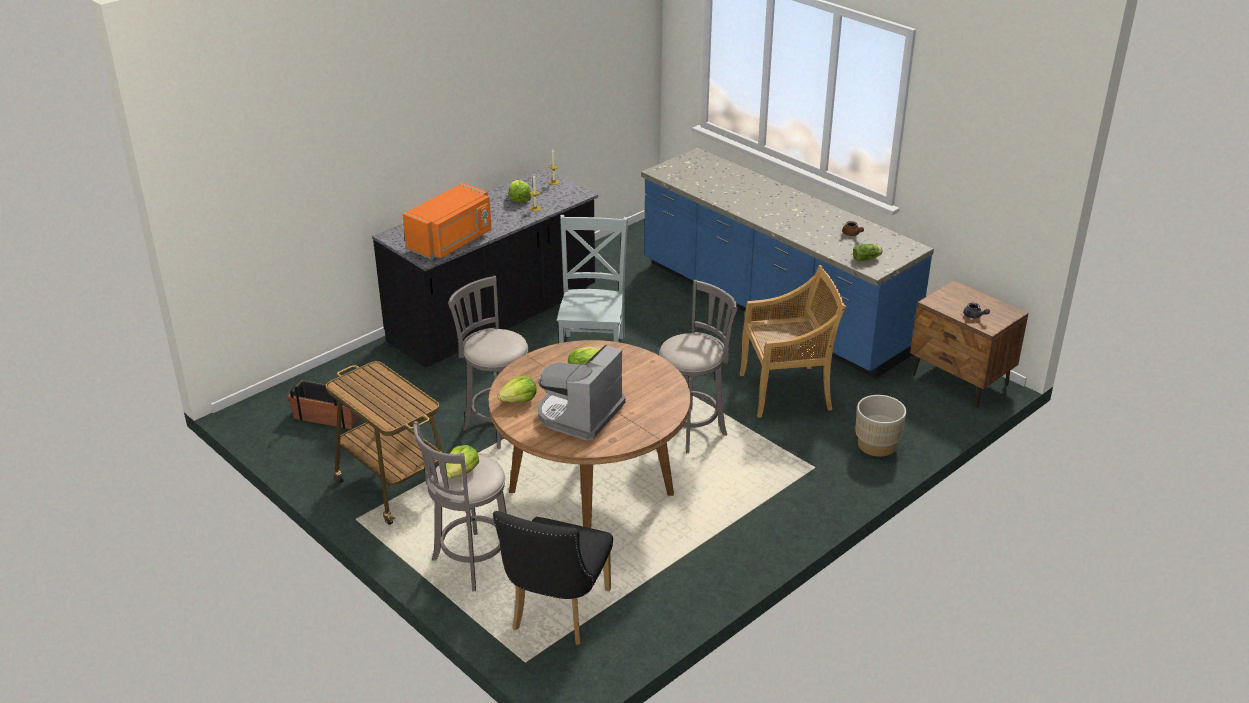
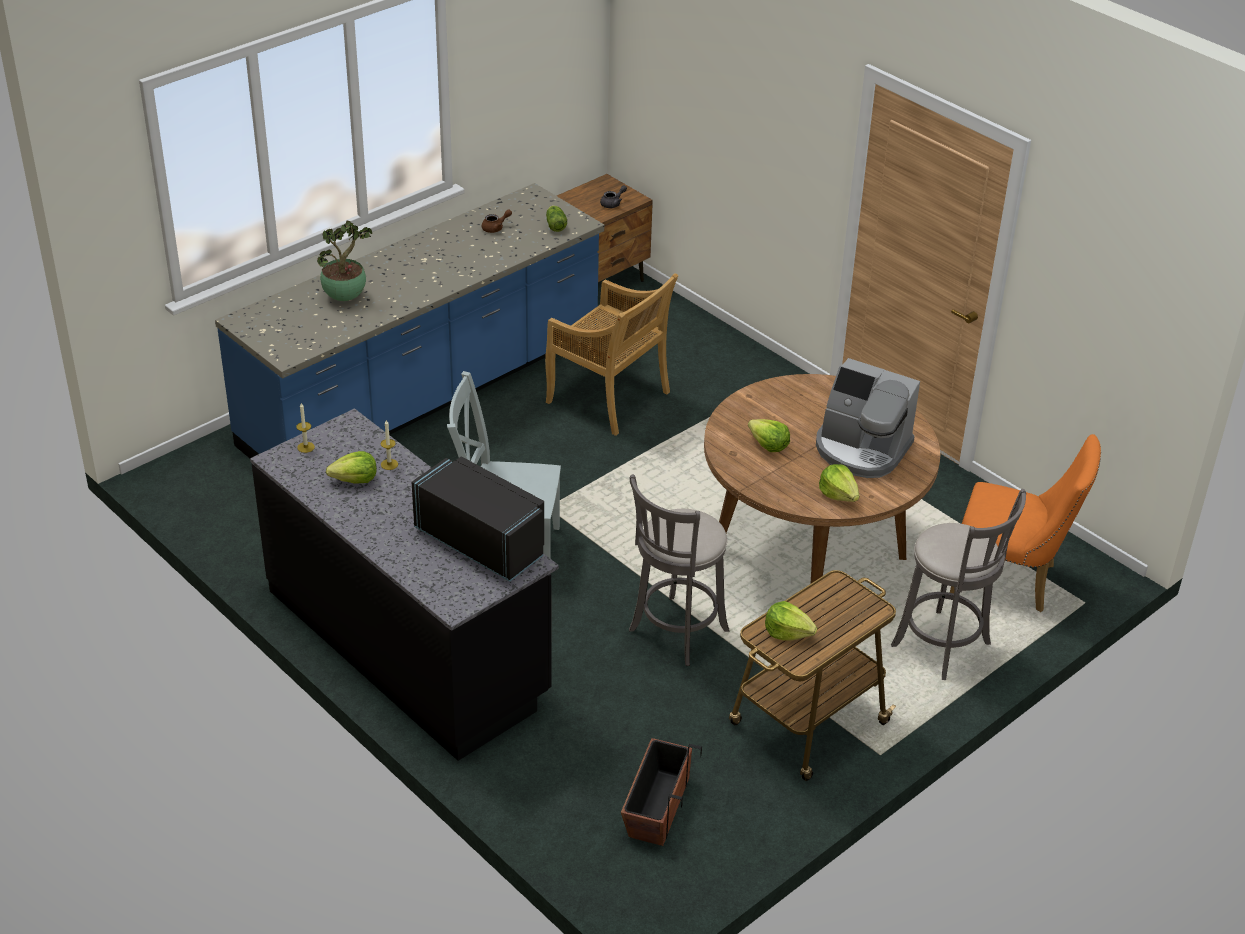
camera: 90 degrees left, 5 degrees up
(452, 242) = (483, 541): orange microwave -> black microwave
(462, 472) = (958, 549): lettuce -> lettuce (787, 632)
(556, 614) = (1011, 581): black chair -> orange chair
(692, 429) = (684, 472): grey stool -> none
(735, 185) = (346, 297): none -> potted plant
(787, 391) = (609, 399): beige chair -> beige chair turned 135 degrees clockwise
(877, 445) = (711, 350): beige planter -> none

